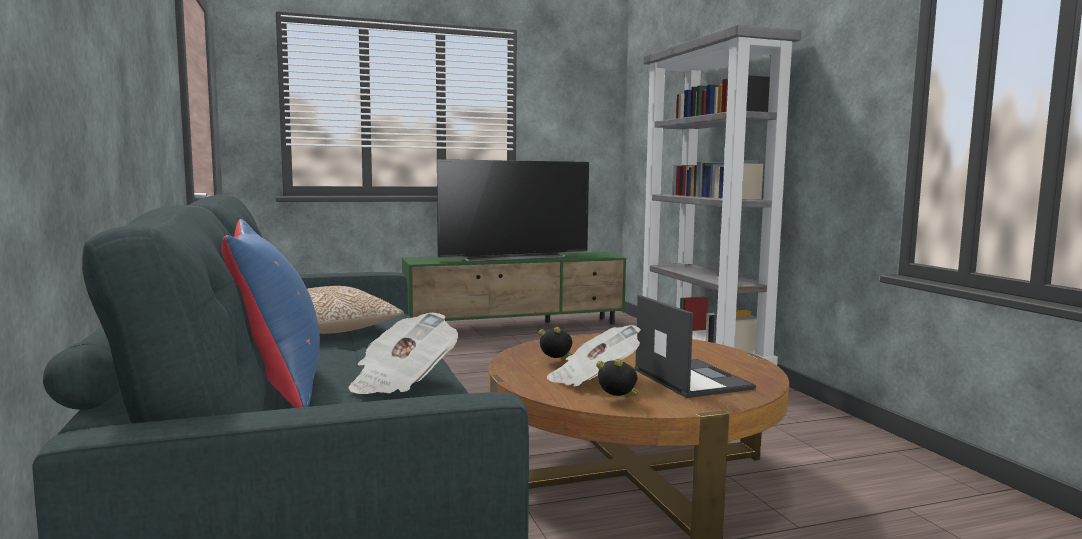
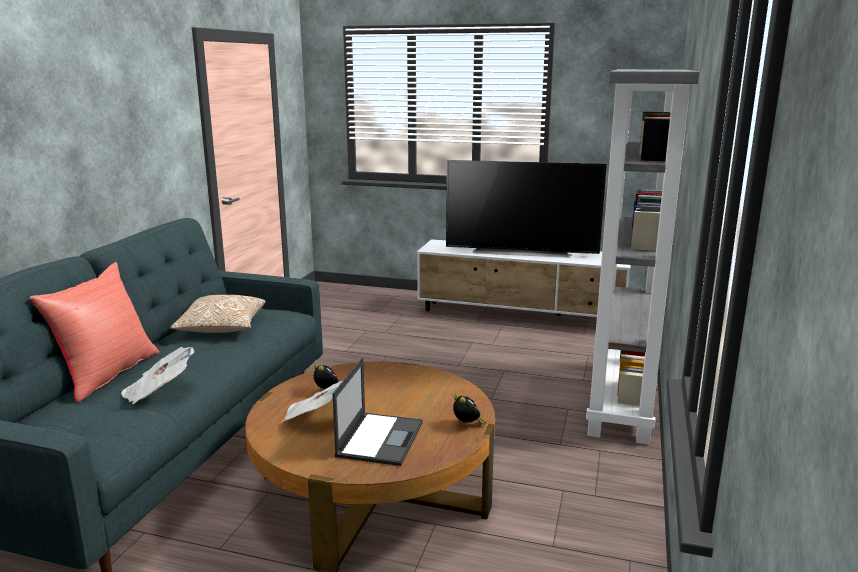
camera: 35 degrees right, 10 degrees up
(274, 384) = (107, 374): blue pillow -> red pillow
(516, 327) = (521, 316): green tv stand -> white tv stand
(618, 401) = (287, 444): alarm clock -> alarm clock (468, 425)

